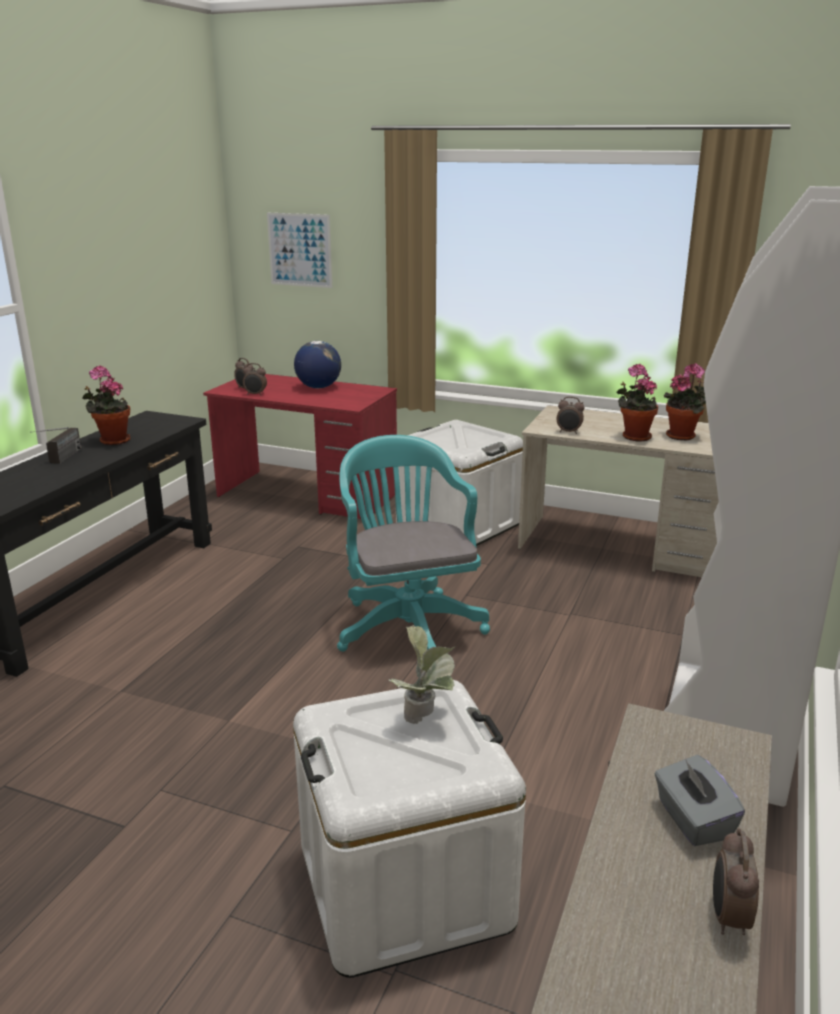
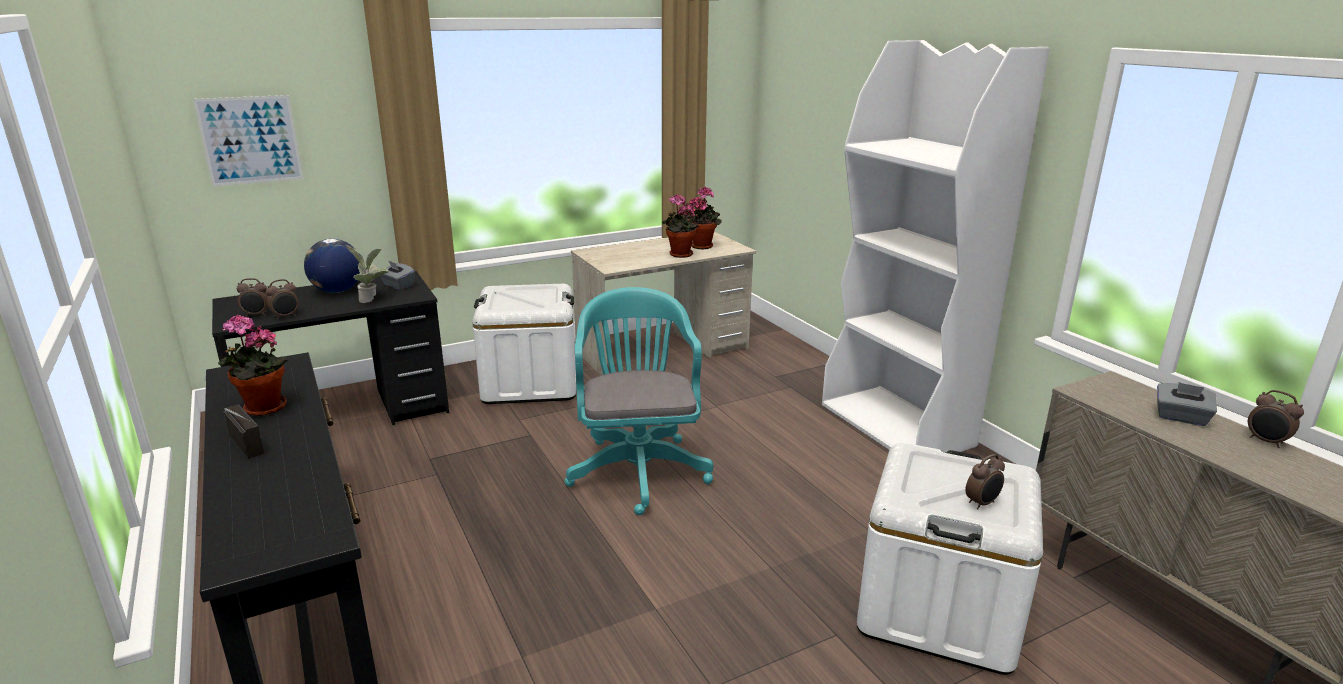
camera: 50 degrees left, 0 degrees up
(307, 495) = (345, 415): red desk -> black desk
(359, 394) = (398, 285): none -> grey tissue box
(407, 625) = (638, 468): turquoise office chair -> turquoise office chair turned 60 degrees clockwise
(425, 719) = (938, 470): potted plant -> potted plant (372, 300)
(569, 432) = (634, 264): alarm clock -> alarm clock (982, 503)

